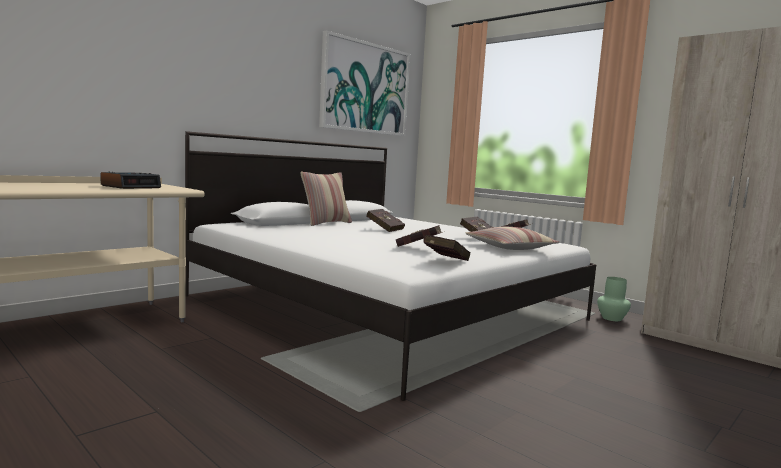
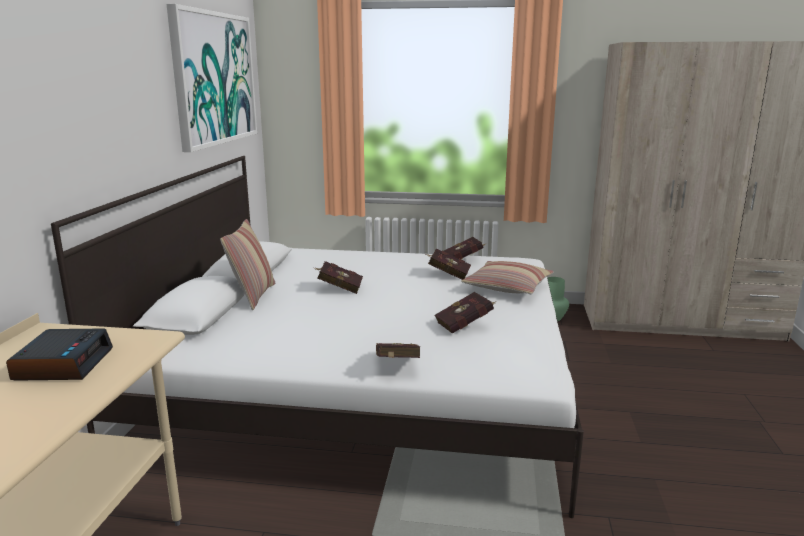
camera: 35 degrees left, 10 degrees up
(444, 261) = (527, 343): red book -> red book (396, 366)

